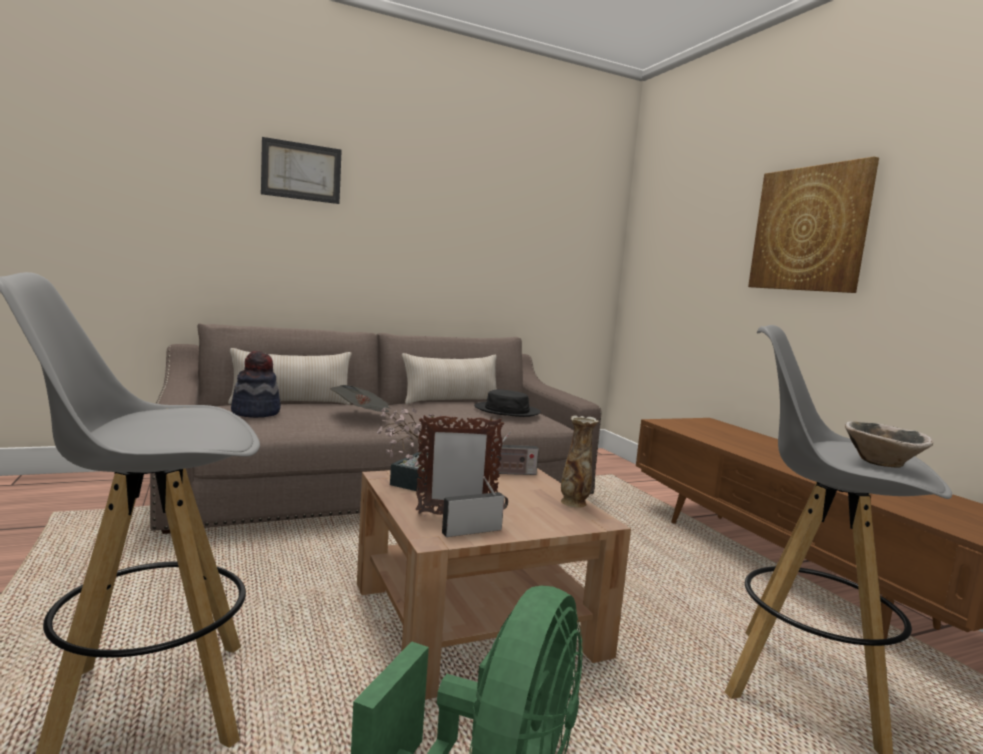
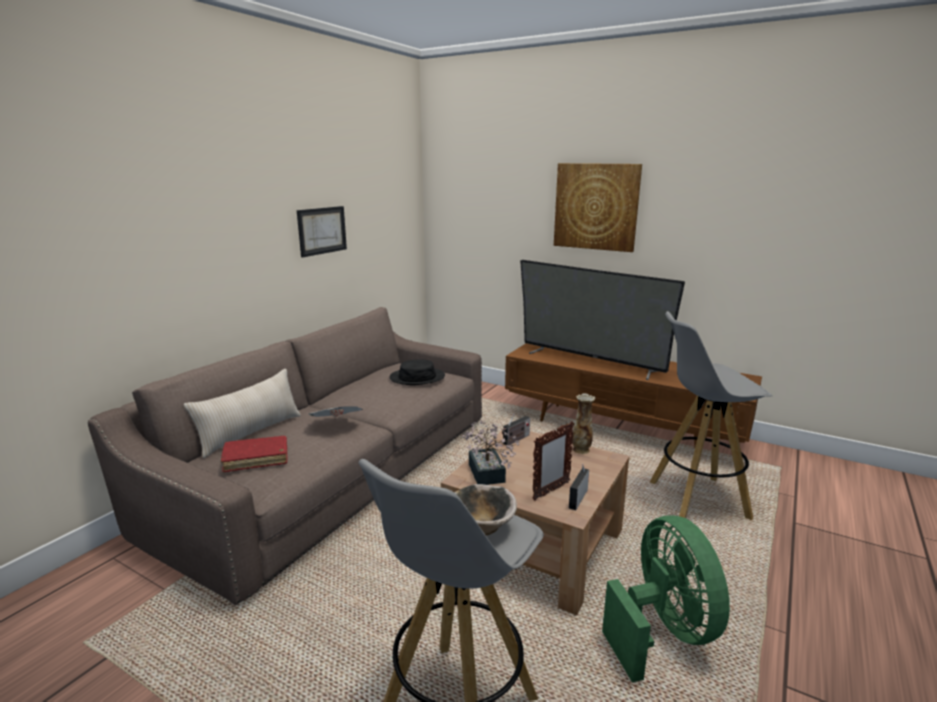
camera: 35 degrees left, 10 degrees up
(256, 412) = (256, 459): hat -> red book
(301, 171) = (175, 193): picture -> picture (322, 230)
(451, 401) = (360, 380): beige pillow -> none
(751, 447) = (590, 361): none -> television
(881, 463) = (735, 381): bowl -> bowl (483, 526)

